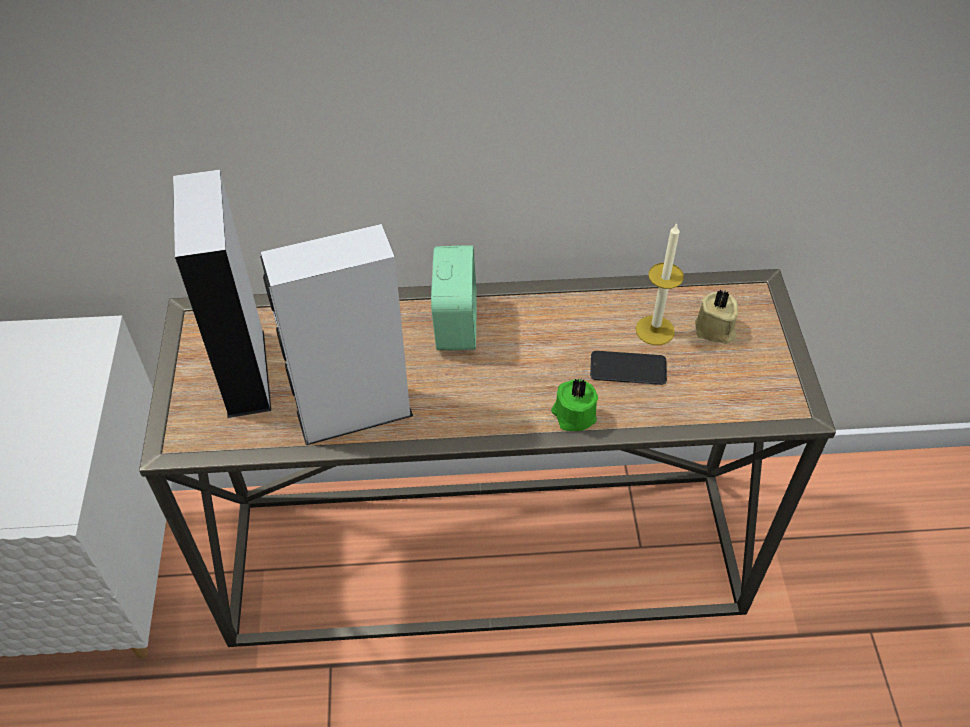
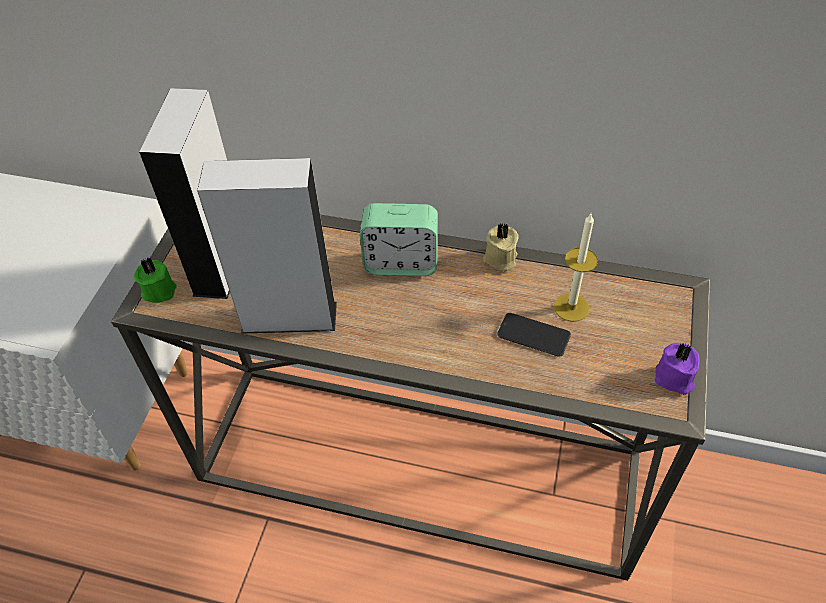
camera: 20 degrees right, 0 degrees up
(455, 324) = (401, 263): alarm clock -> alarm clock turned 75 degrees clockwise
(573, 415) = (468, 363): green candle -> green candle (158, 290)
(715, 330) = (626, 320): beige candle -> beige candle (500, 259)
(784, 379) = (674, 379): none -> purple candle

